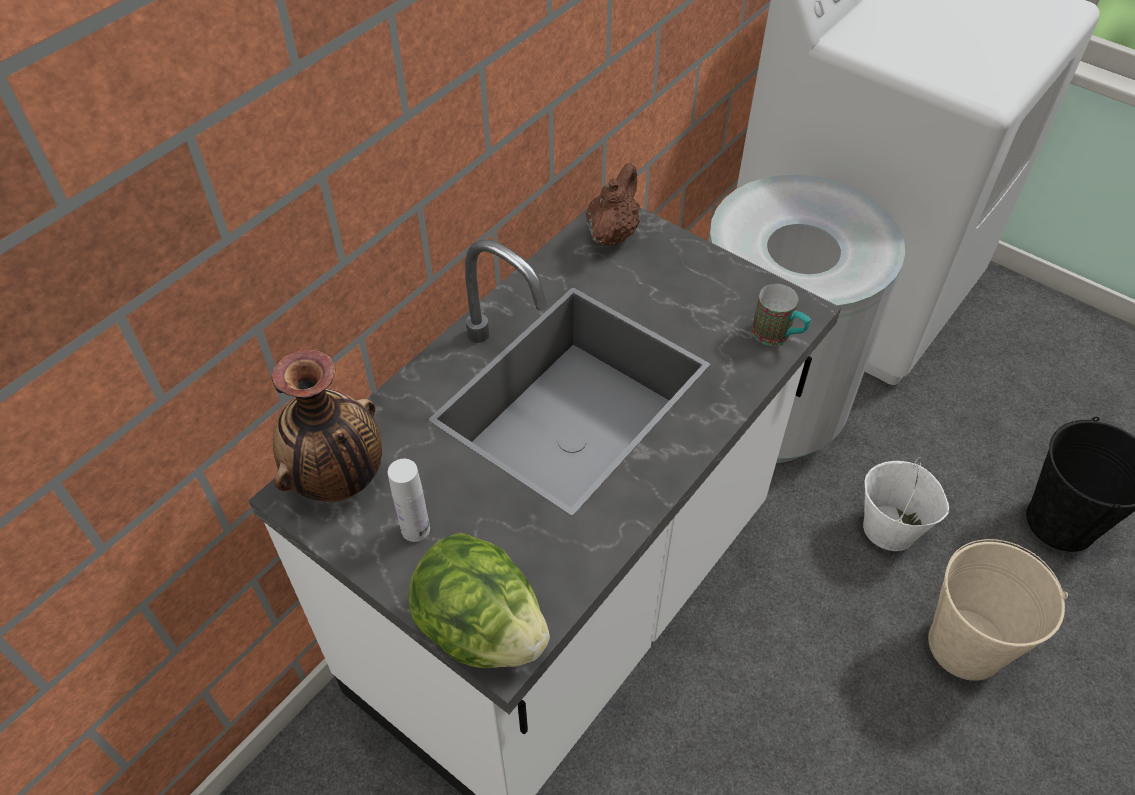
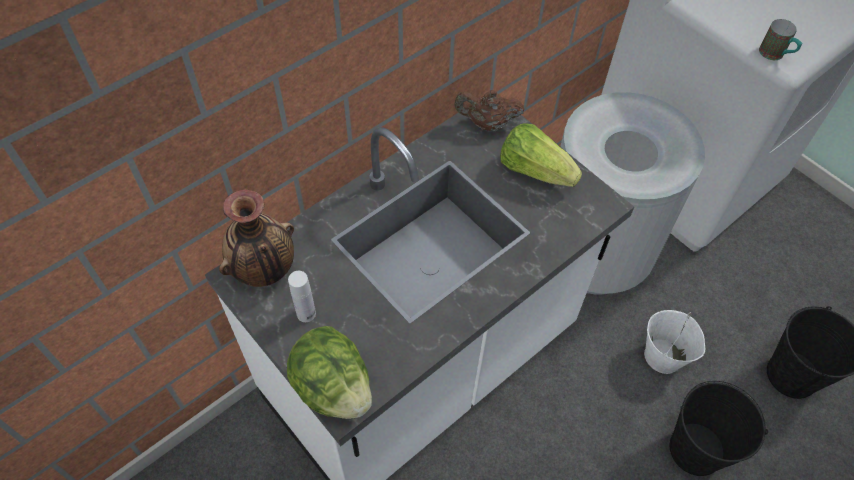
camera: 10 degrees right, 5 degrees up
(612, 233) = (487, 124): brown teapot -> brown teapot turned 120 degrees counterclockwise
(694, 282) = (535, 170): none -> lettuce
(778, 336) = (583, 221): mug -> mug (775, 55)
(966, 646) = (696, 450): beige bucket -> black bucket

